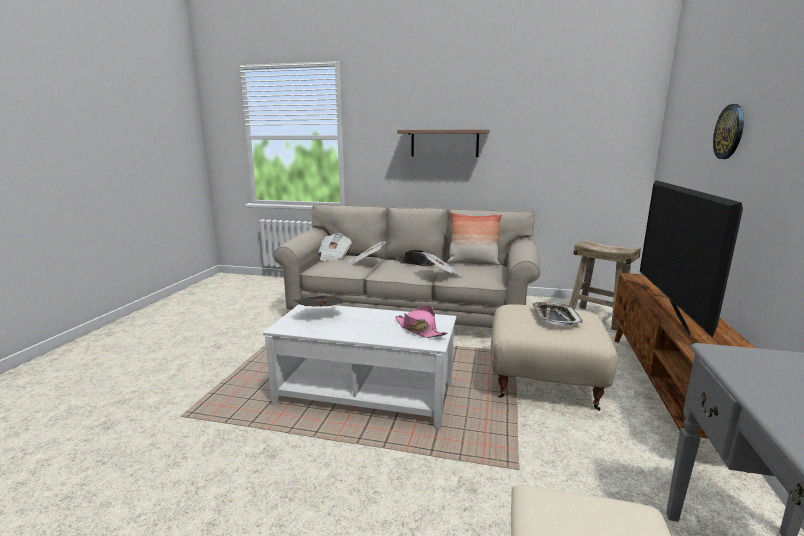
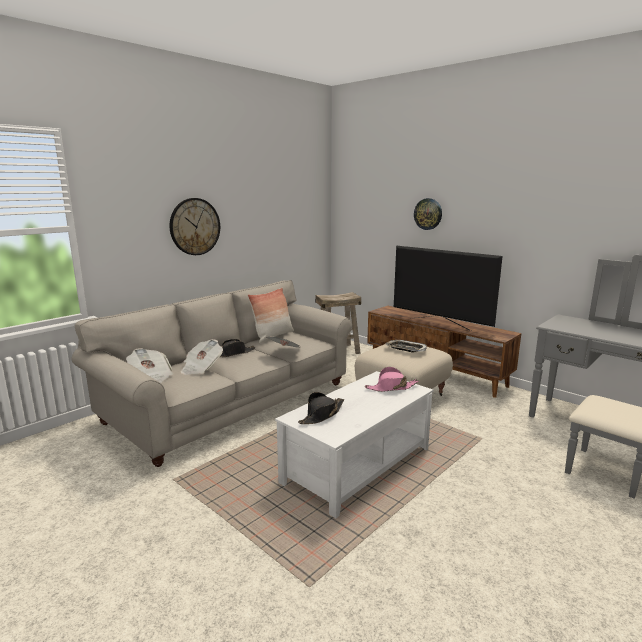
camera: 60 degrees left, 0 degrees up
(321, 315) = (321, 415): newspaper -> black hat
(444, 143) = (195, 226): shelf -> wall clock

